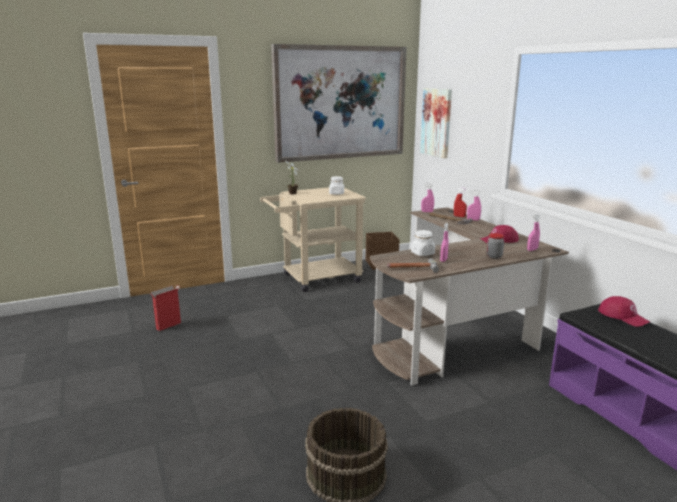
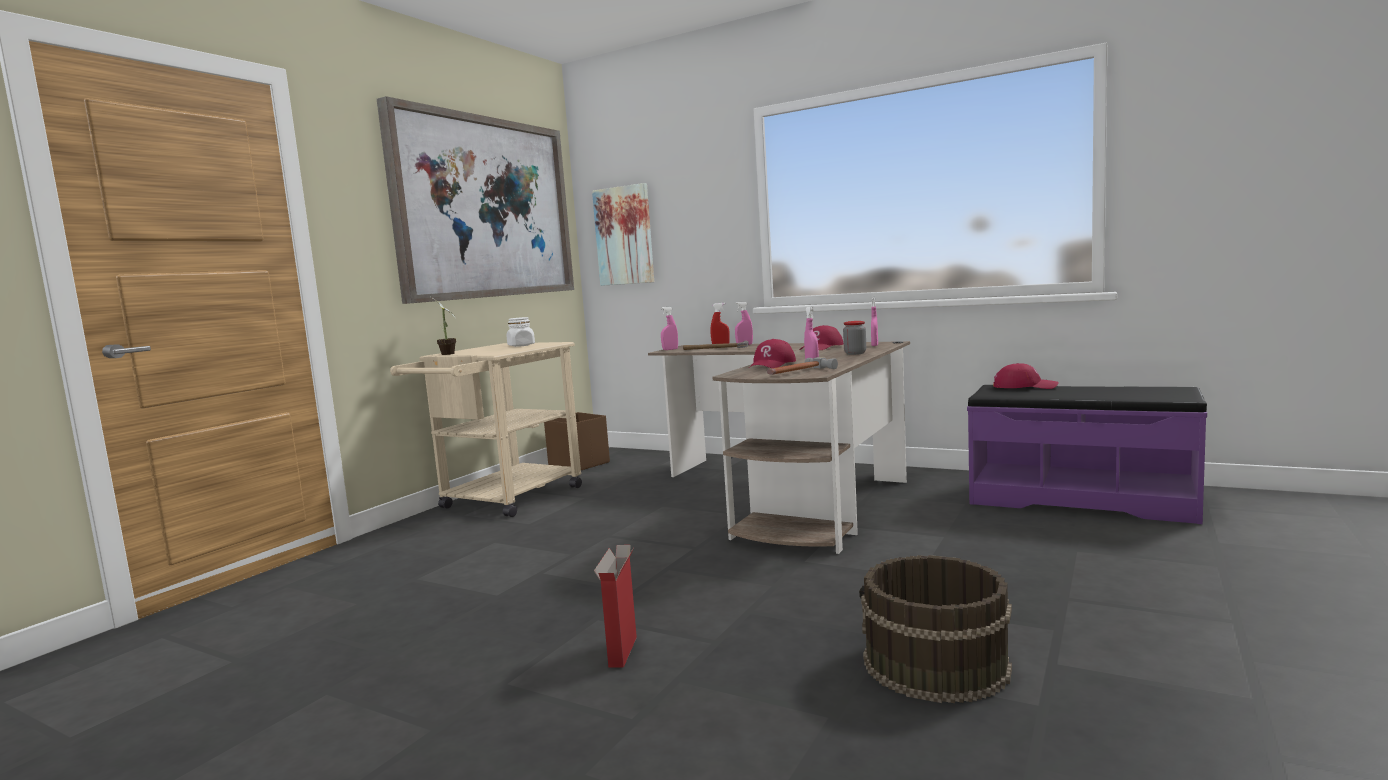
camera: 35 degrees left, 10 degrees down
(169, 325) = (314, 626): cardboard box -> cardboard box (623, 651)
(422, 253) = (772, 365): white jar -> red cap

